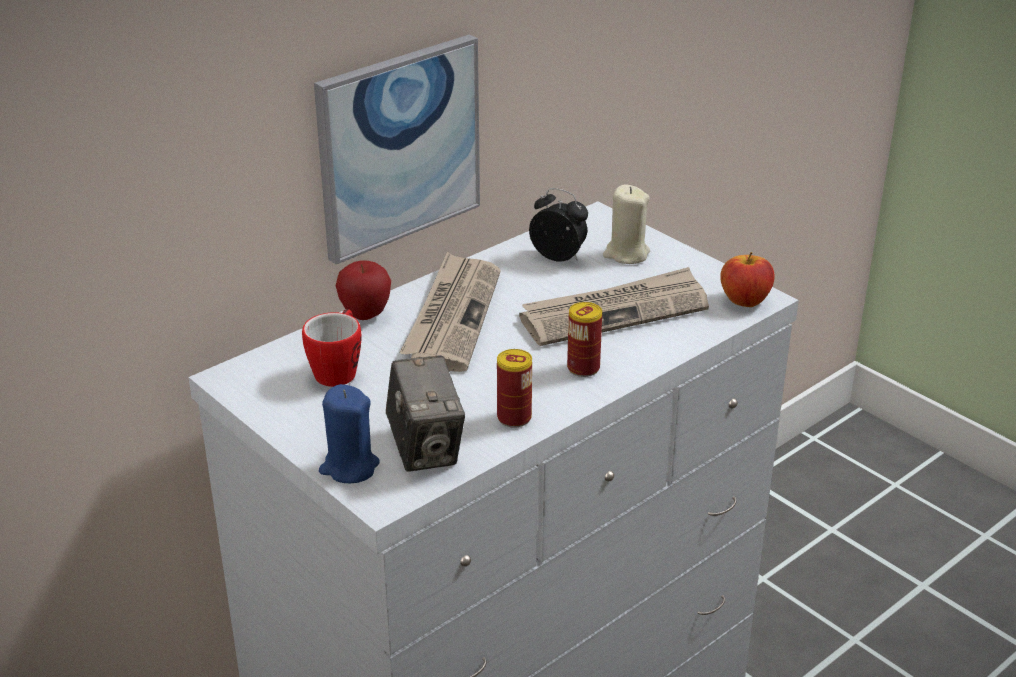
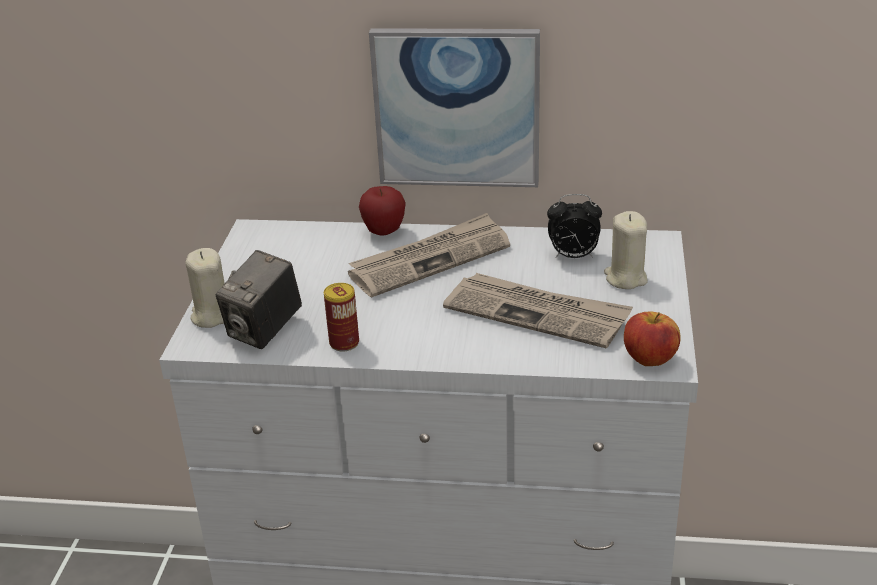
camera: 50 degrees right, 0 degrees up
(338, 370) = (309, 257): mug -> none
(349, 467) = (211, 316): blue candle -> beige candle
(559, 257) = (573, 256): alarm clock -> alarm clock turned 105 degrees clockwise
(583, 368) = (444, 338): can -> none

